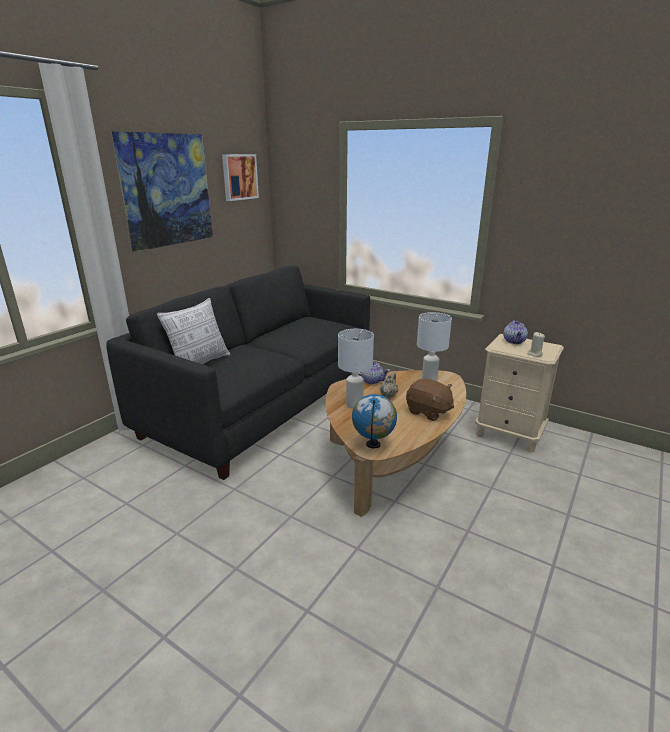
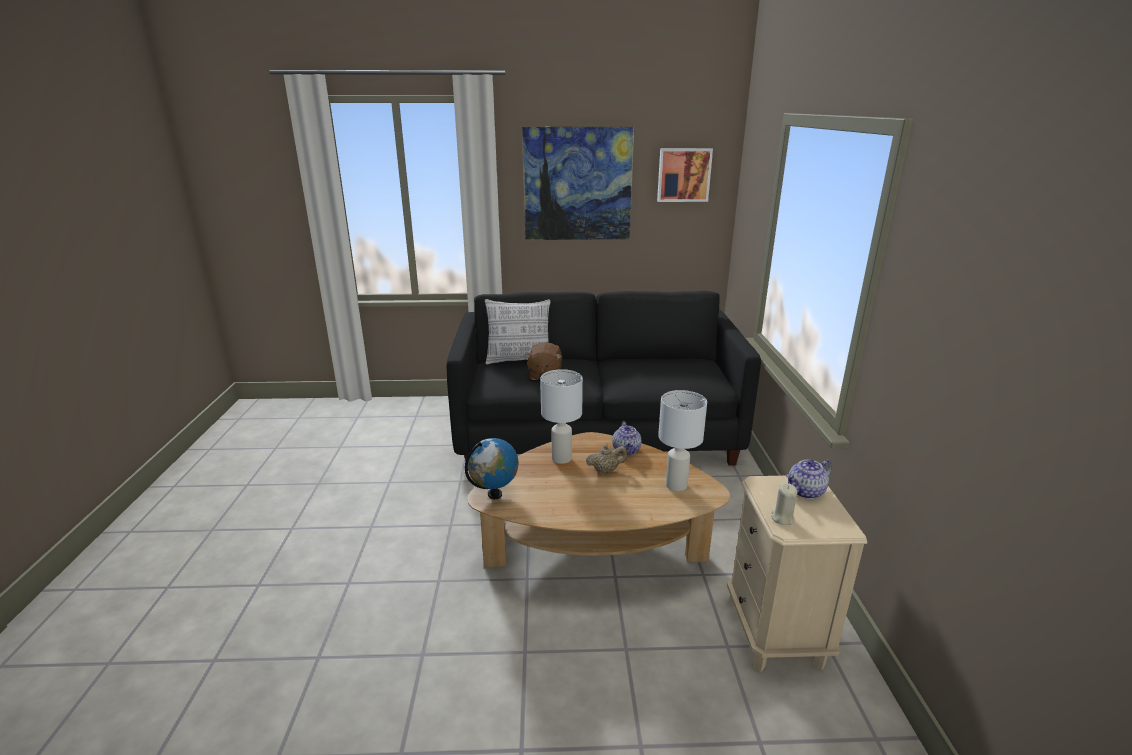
camera: 55 degrees right, 0 degrees up
(428, 412) = (599, 506): brown plush toy -> brown plush toy (544, 374)

